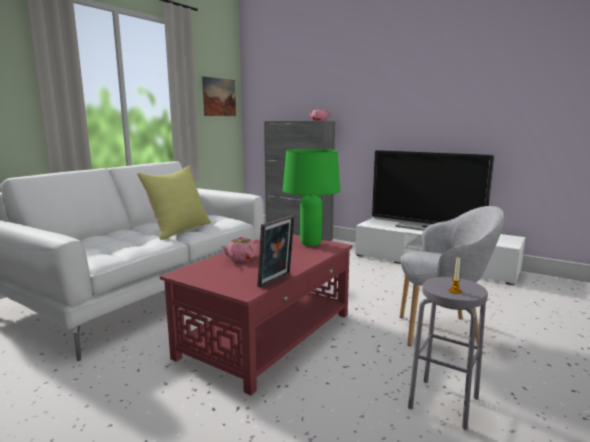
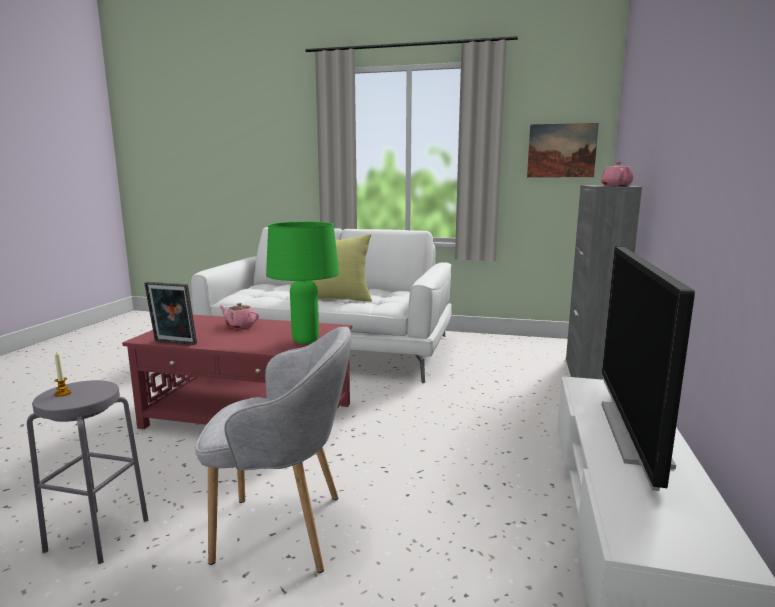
camera: 70 degrees right, 0 degrees up
(441, 332) = (284, 530): grey armchair -> grey armchair turned 75 degrees counterclockwise

